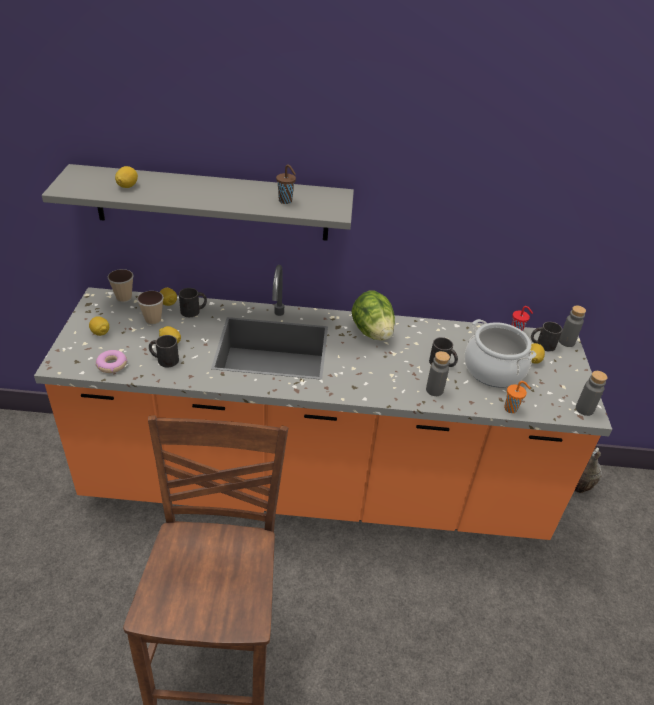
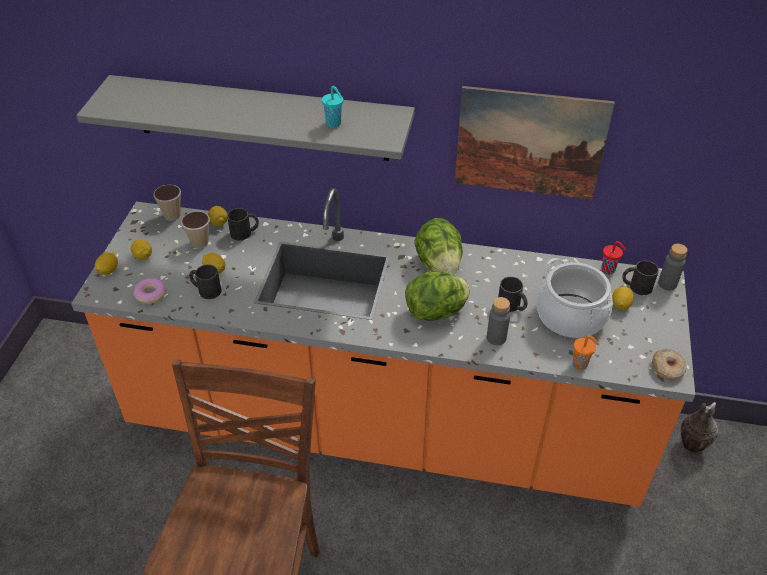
camera: 10 degrees right, 5 degrees up
(127, 186) = (166, 104): lemon -> lemon (108, 270)
(286, 201) = (334, 124): brown cup -> turquoise cup
(378, 371) = (436, 312): none -> lettuce
(453, 220) = (530, 143): none -> picture
(584, 409) = (667, 369): grey bottle -> donut

